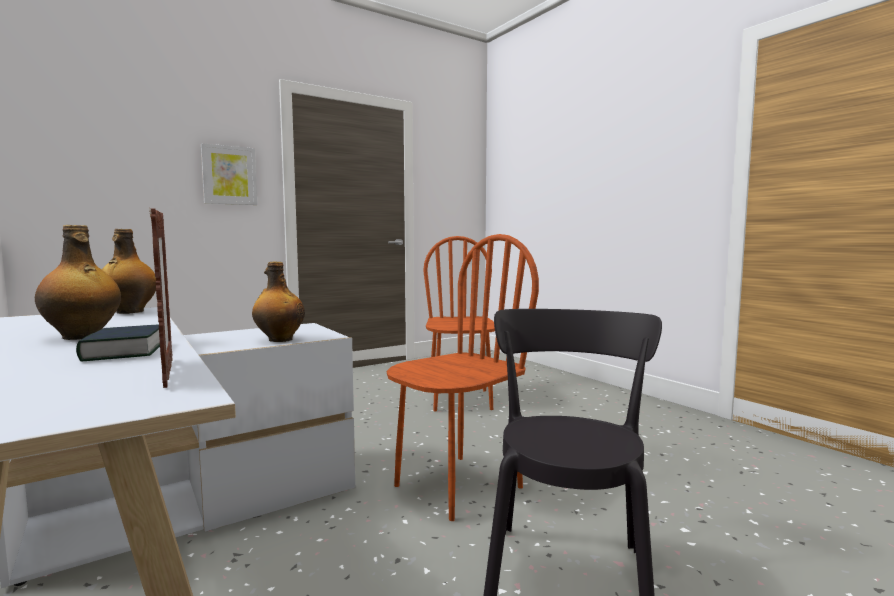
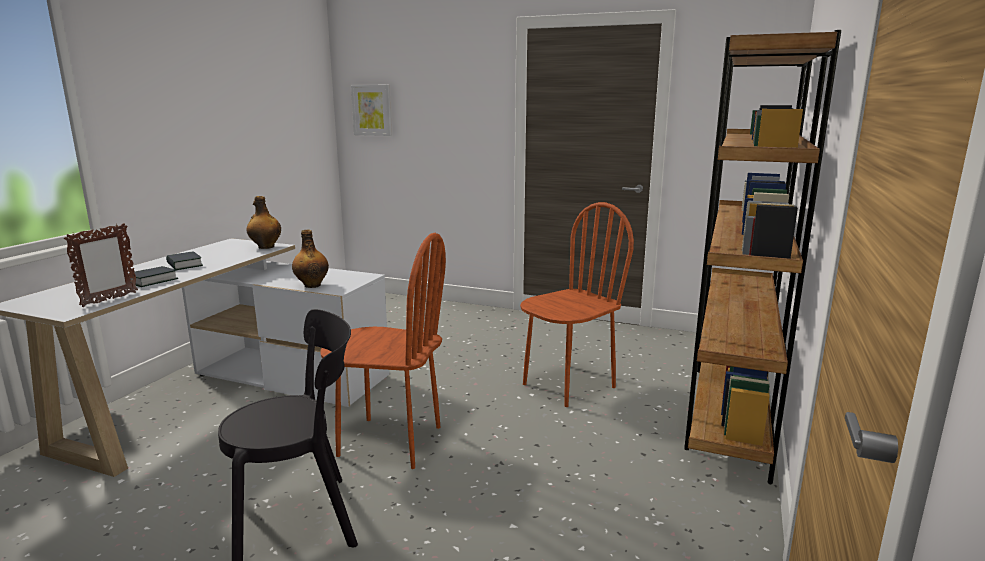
camera: 55 degrees right, 10 degrees up
(82, 337) = (184, 265): bottle -> book
(229, 175) = (469, 118): picture -> picture (372, 110)
(557, 378) = (729, 412): none -> brown bookcase

